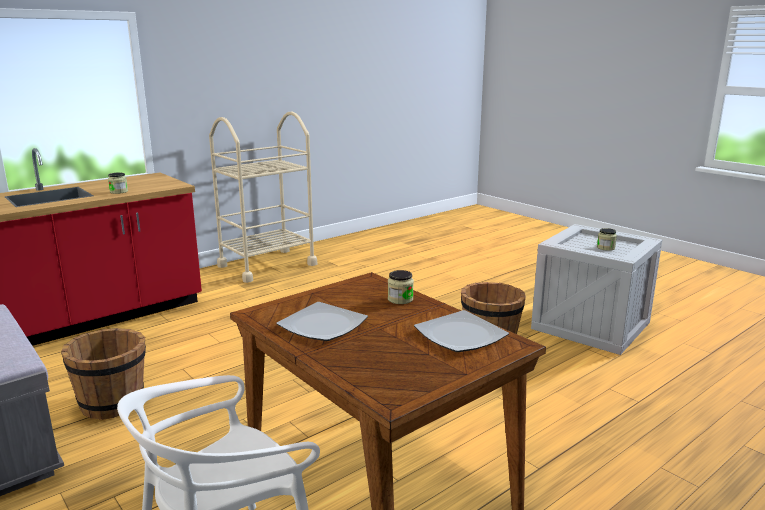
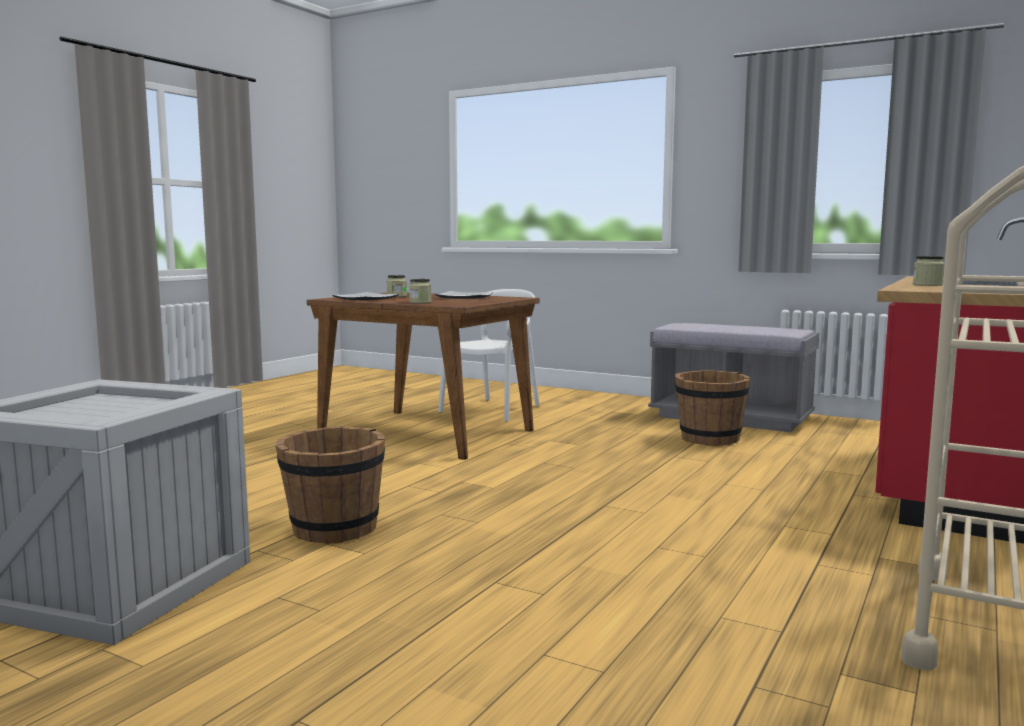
camera: 160 degrees right, 10 degrees down
(605, 248) = (93, 407): jar -> jar (396, 296)

